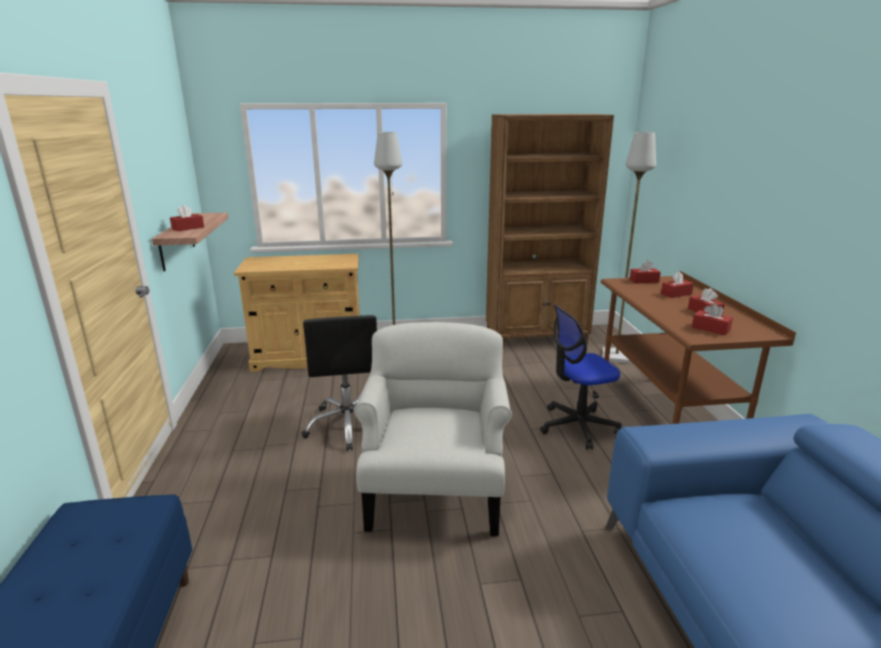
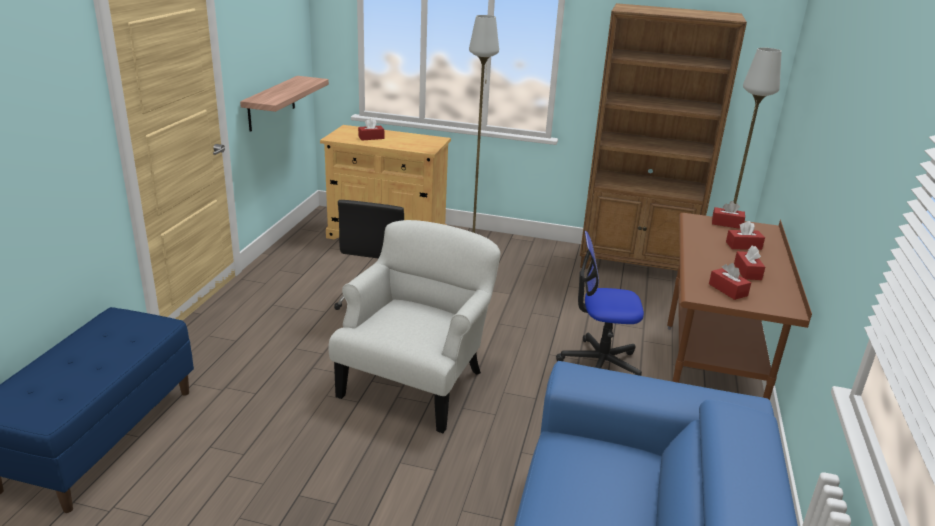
camera: 20 degrees right, 5 degrees up
(188, 228) = (278, 93): red tissue box -> red tissue box (371, 137)

